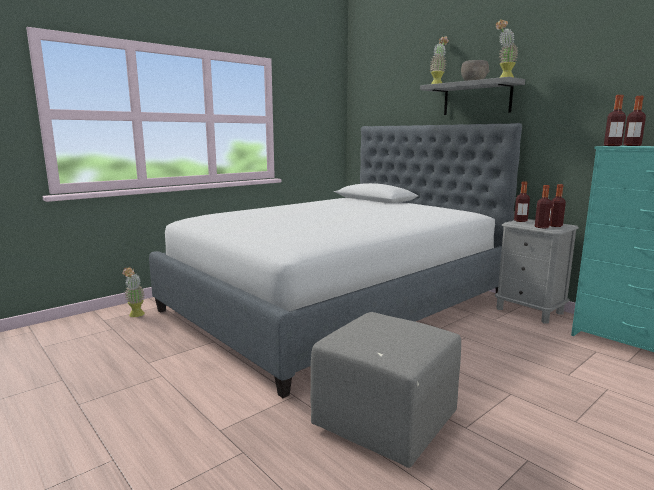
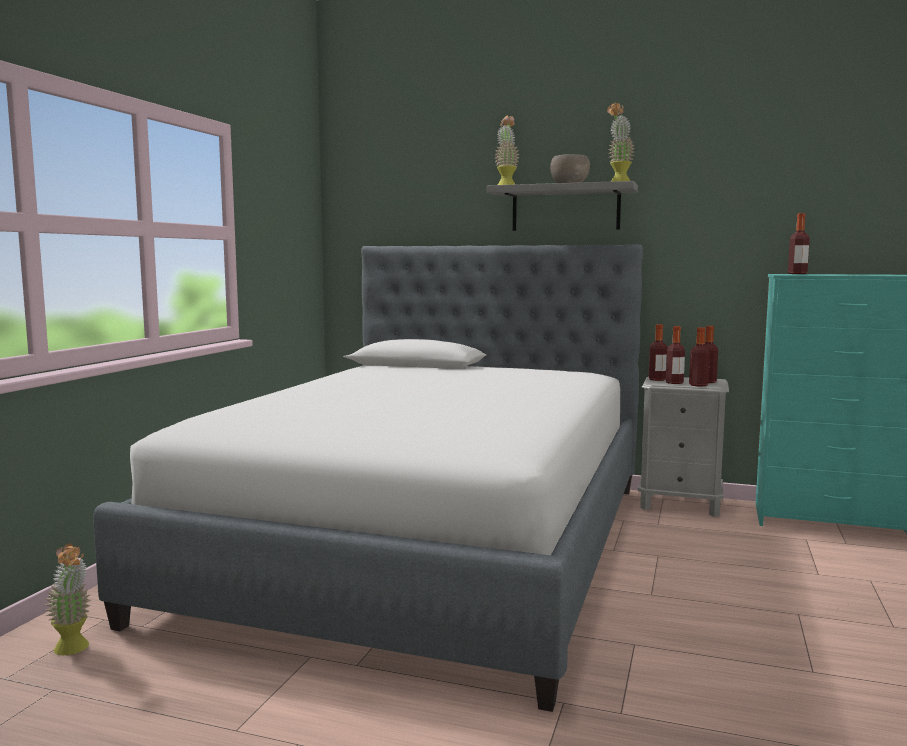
camera: 30 degrees left, 5 degrees down
(385, 423) = (727, 699): grey ottoman -> none
(612, 146) = (787, 274): bottle -> bottle (674, 382)

